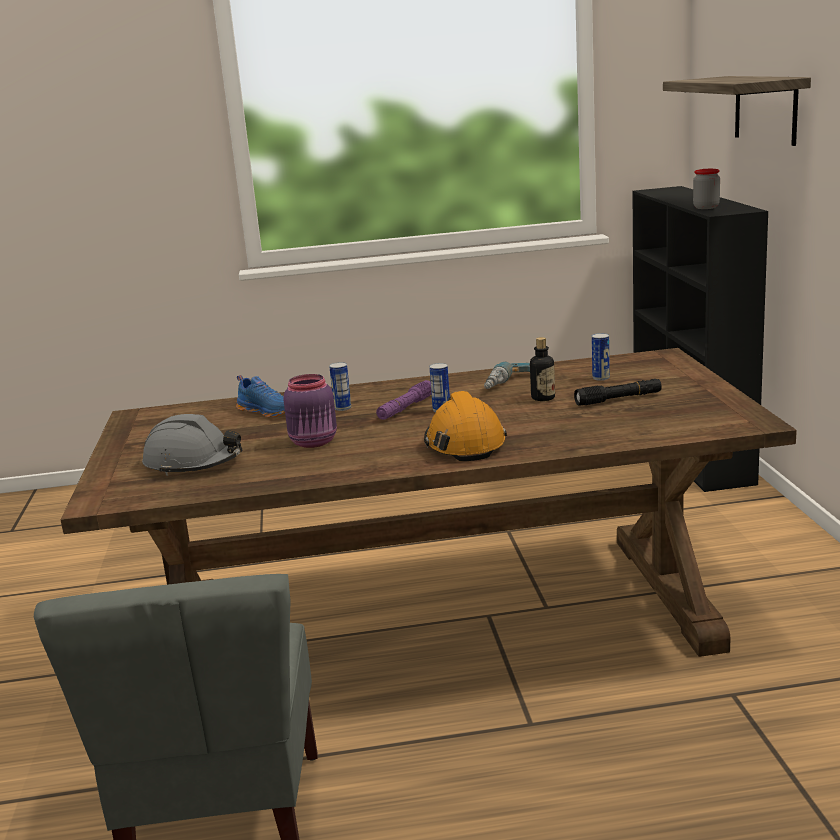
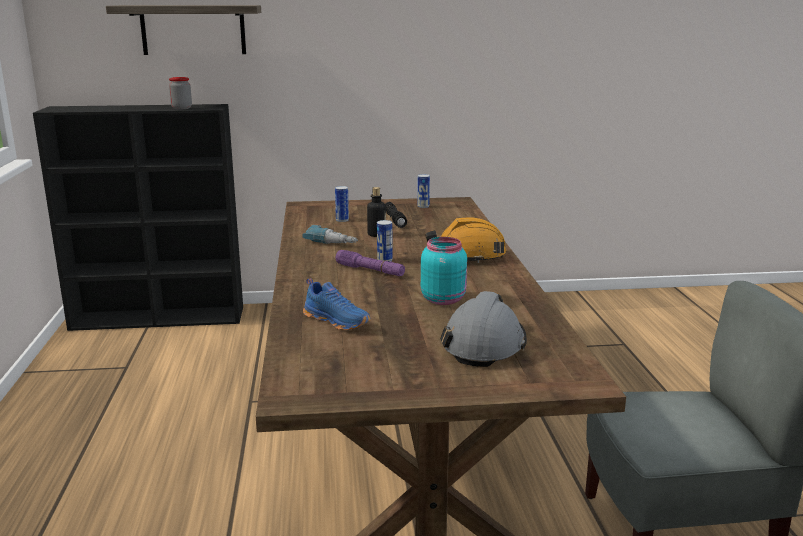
camera: 90 degrees left, 0 degrees up
(268, 411) = (338, 321): blue shoe -> blue shoe turned 90 degrees clockwise
(315, 442) = (444, 299): purple jar -> turquoise jar
(342, 408) = (352, 291): can -> can (423, 206)

